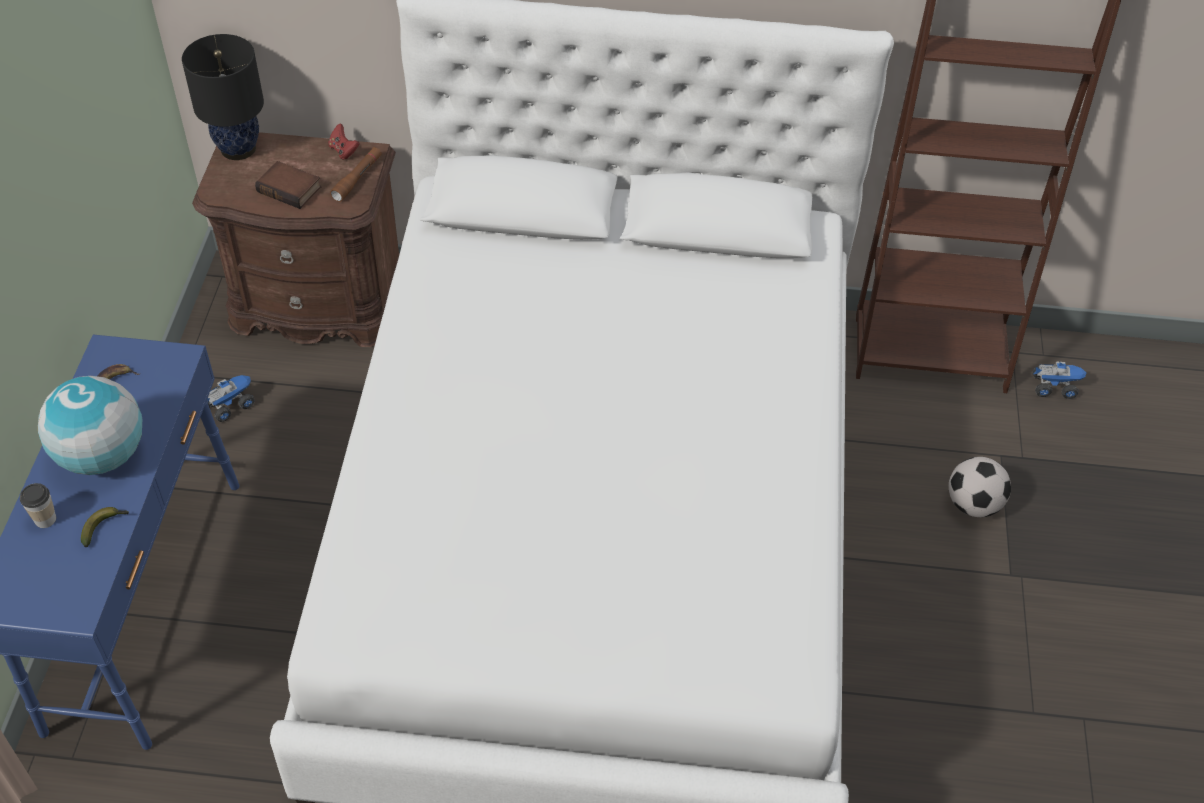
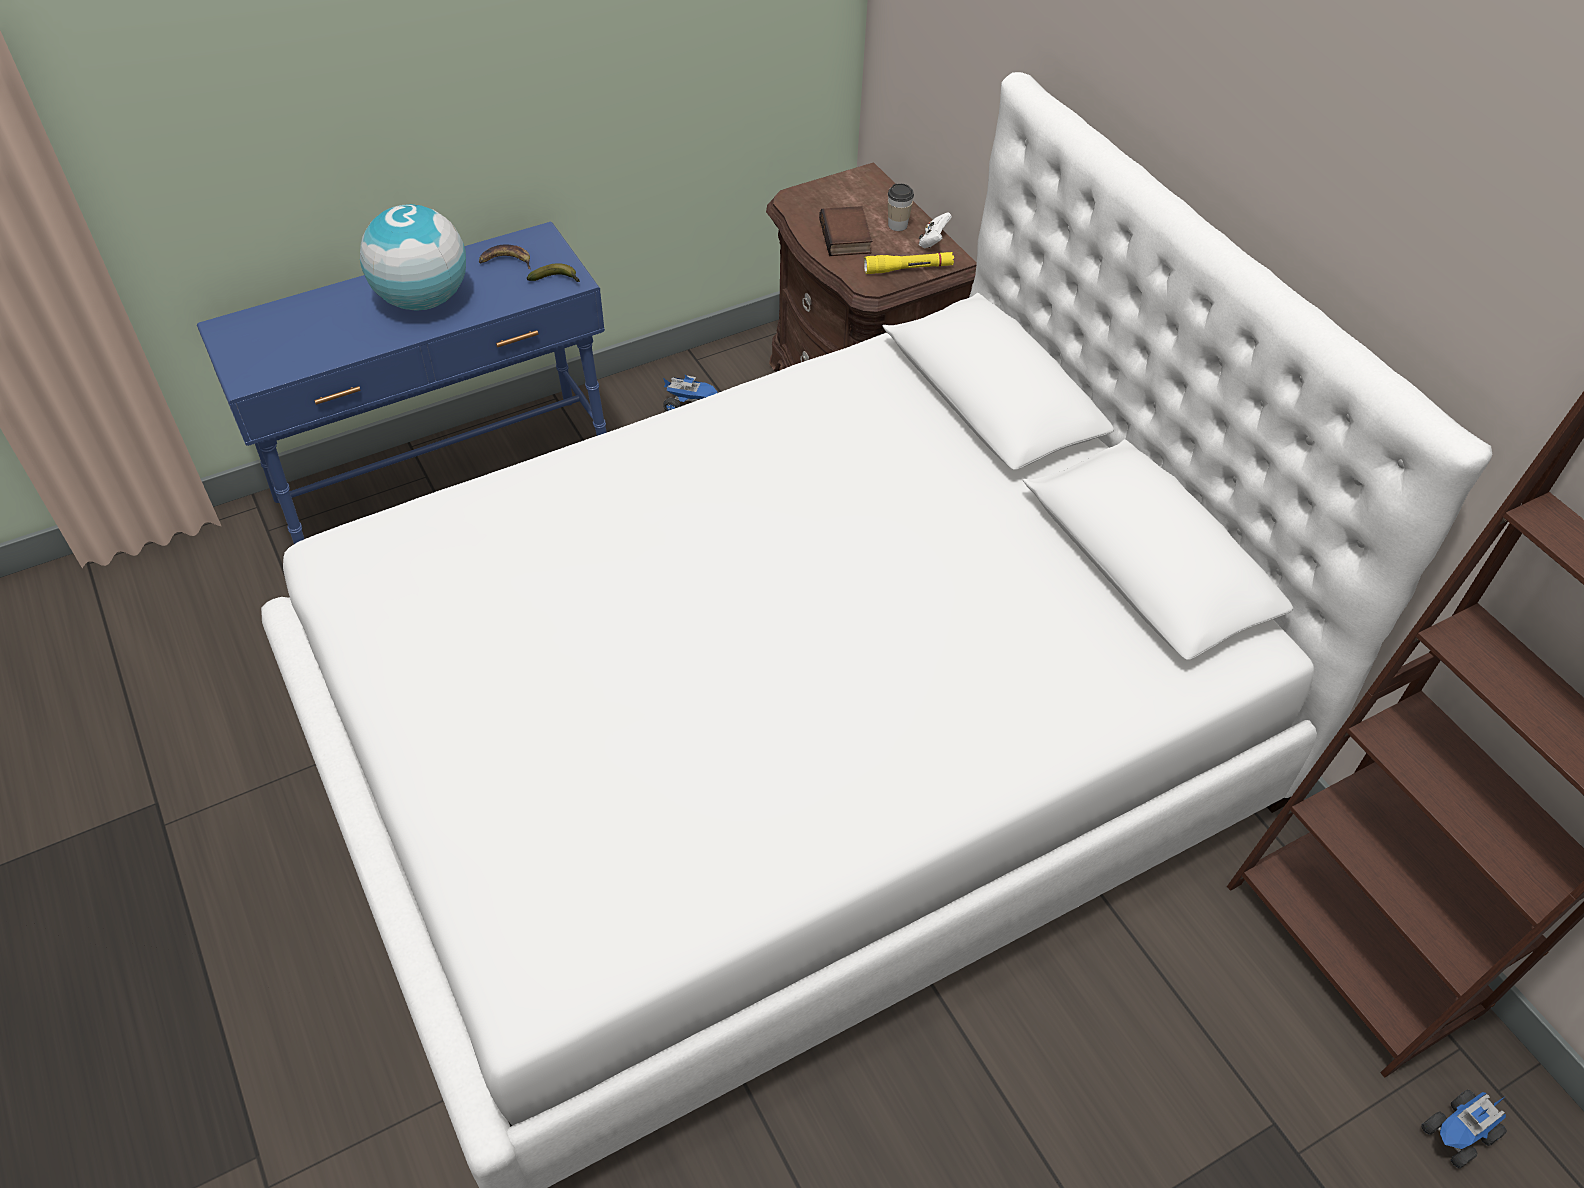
camera: 55 degrees right, 0 degrees up
(45, 519) = (331, 307): cup -> cup (897, 225)
(104, 527) = (347, 343): banana -> banana (557, 280)
(238, 149) = (859, 183): black table lamp -> none
(343, 151) = (933, 241): red game controller -> white game controller
(357, 178) = (908, 269): brown flashlight -> yellow flashlight
(973, 504) = (1163, 1129): football -> none
(1054, 387) = (1458, 1134): toy truck -> toy truck turned 90 degrees clockwise

